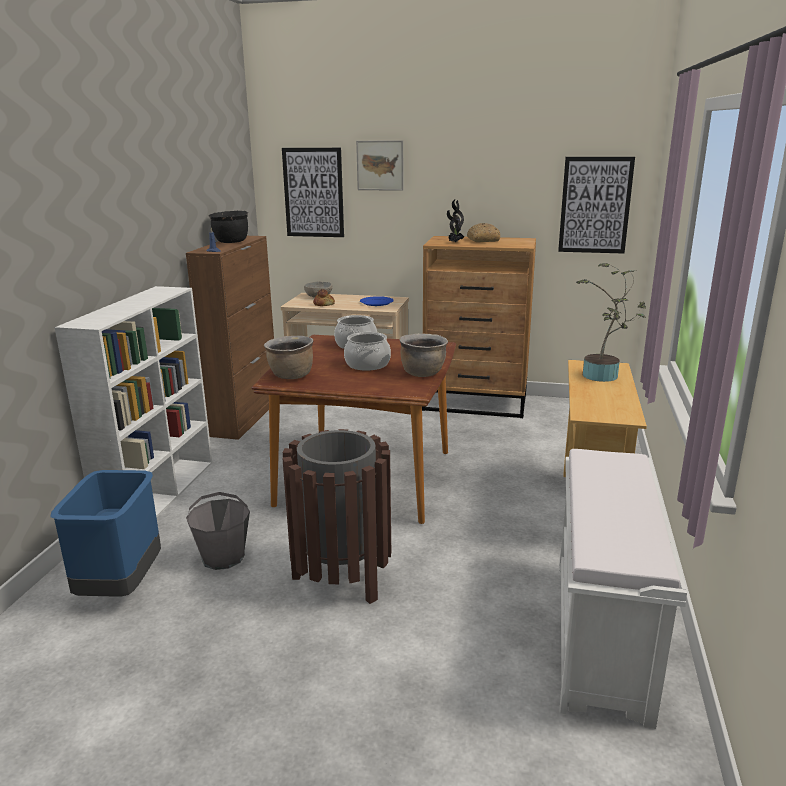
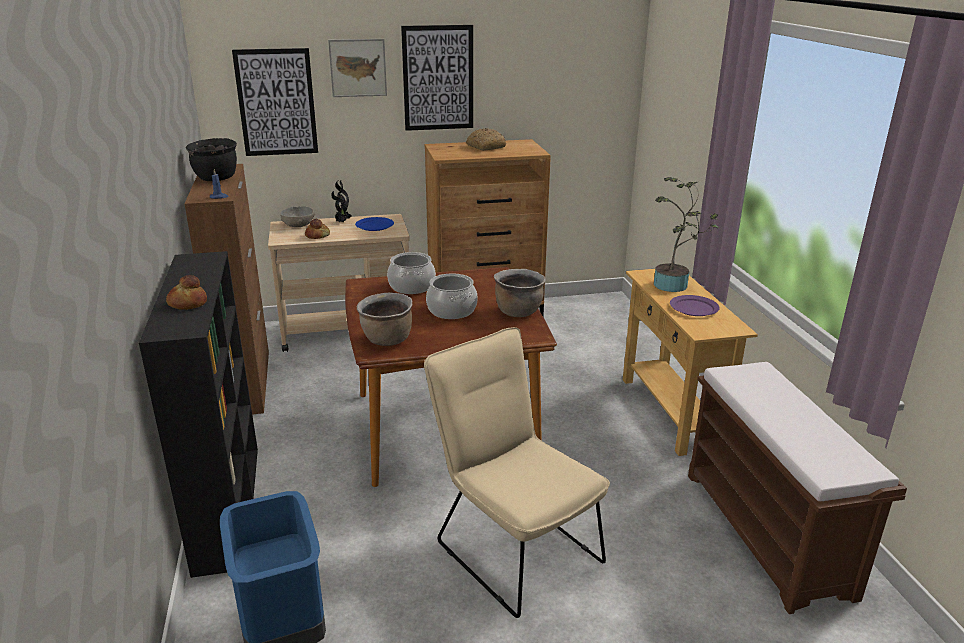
camera: 25 degrees left, 5 degrees up
(117, 311) = (187, 303): none -> bread
(159, 494) = (227, 505): white bookcase -> black bookcase
(223, 557) = (370, 560): grey bucket -> none
(342, 578) = (512, 546): brown trash can -> beige chair
(454, 242) = (462, 153): potted plant -> potted plant (342, 222)
(595, 205) = (587, 102): picture -> picture (438, 78)
(601, 636) = (768, 533): white bench -> brown bench
(602, 396) = (694, 308): none -> purple plate

